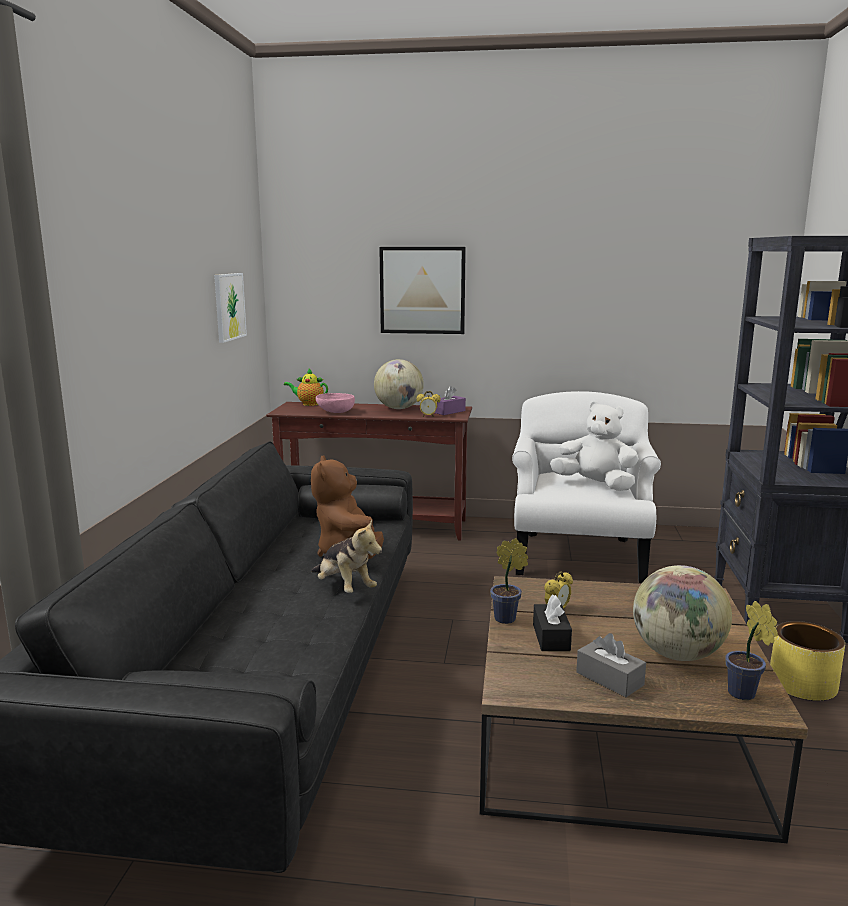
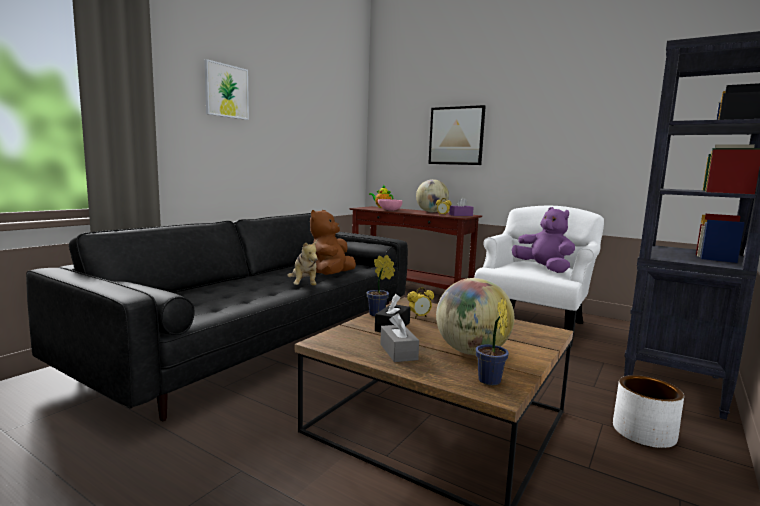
camera: 25 degrees right, 5 degrees down
(229, 306) = (329, 138): picture -> picture (226, 91)
(595, 485) = (543, 269): white plush toy -> purple plush toy
(802, 686) = (644, 434): yellow planter -> white planter

